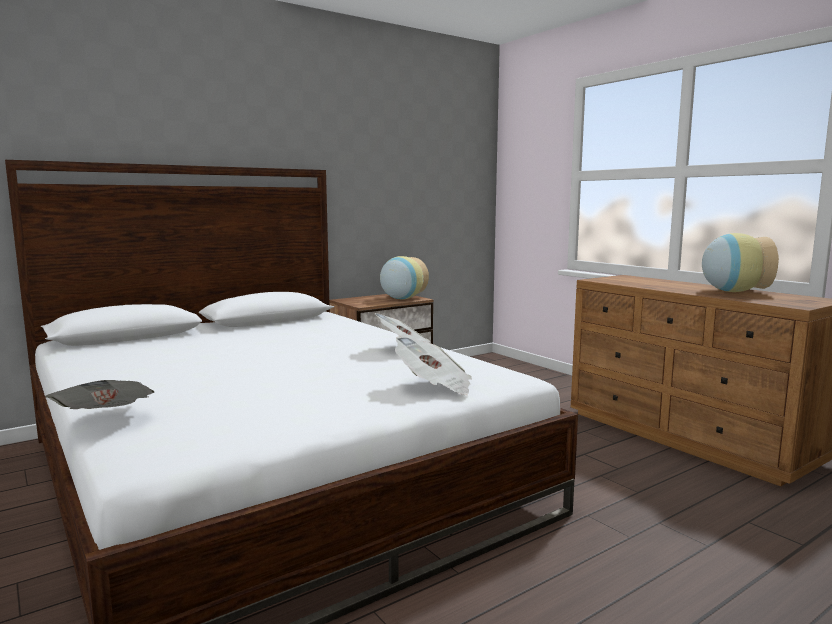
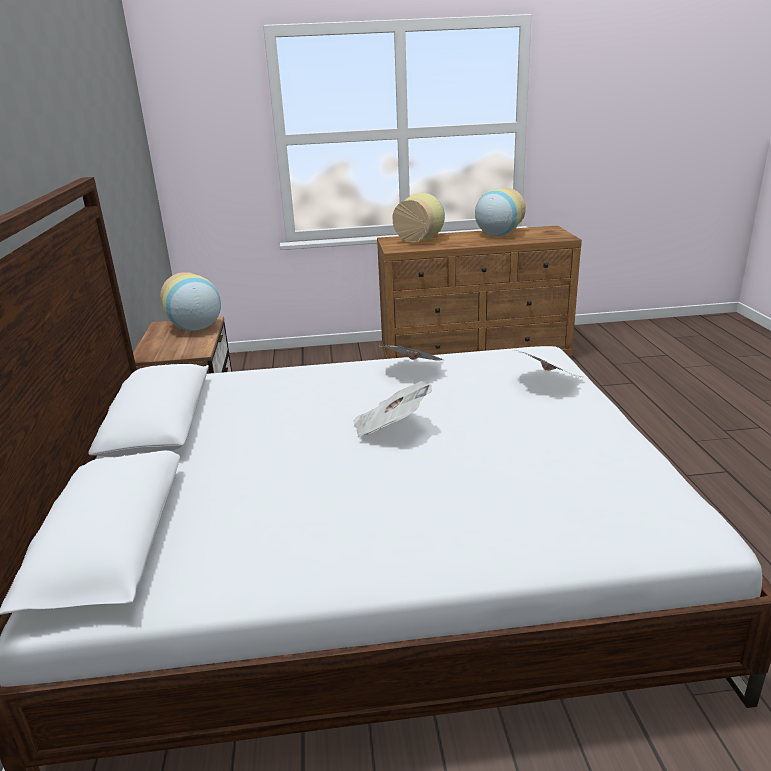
camera: 60 degrees left, 15 degrees up
(106, 421) = (568, 552): newspaper -> newspaper (390, 428)
(646, 281) = (421, 239): none -> vase

